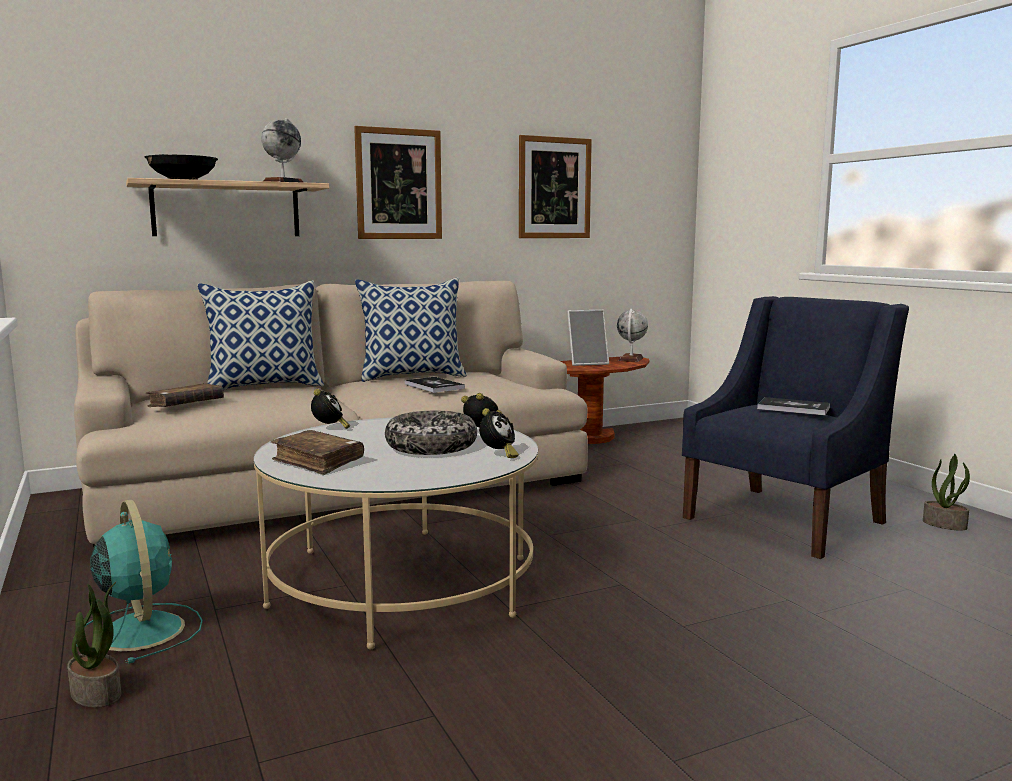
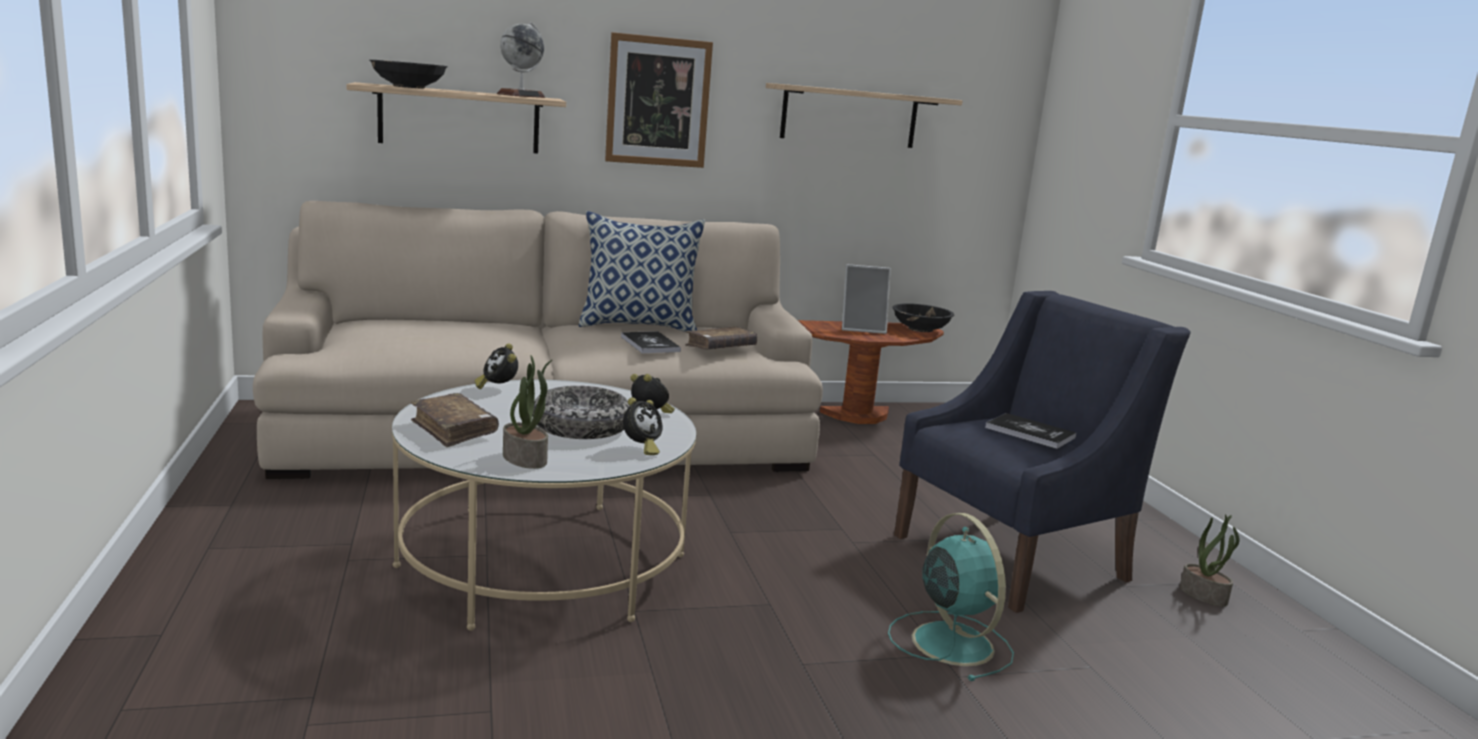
camera: 10 degrees right, 5 degrees up
(97, 693) = (201, 628): potted plant -> potted plant (526, 458)
(140, 630) = (269, 570): turquoise fan -> turquoise fan (950, 642)
(186, 405) = (377, 336): brown book -> brown book (720, 348)
(265, 387) = (473, 321): pillow -> none
(329, 429) = (498, 388): alarm clock -> alarm clock turned 150 degrees clockwise
(554, 188) = (849, 116): picture -> shelf
(631, 359) = (920, 329): globe -> black bowl

